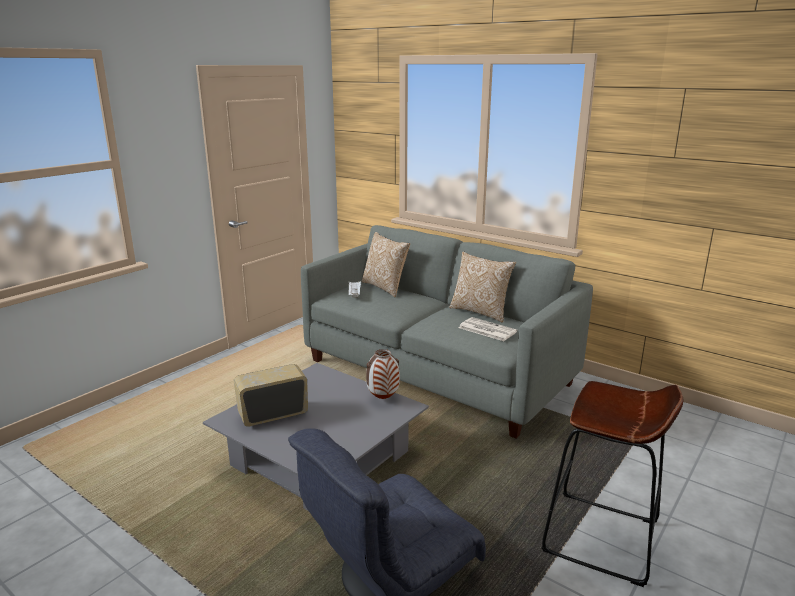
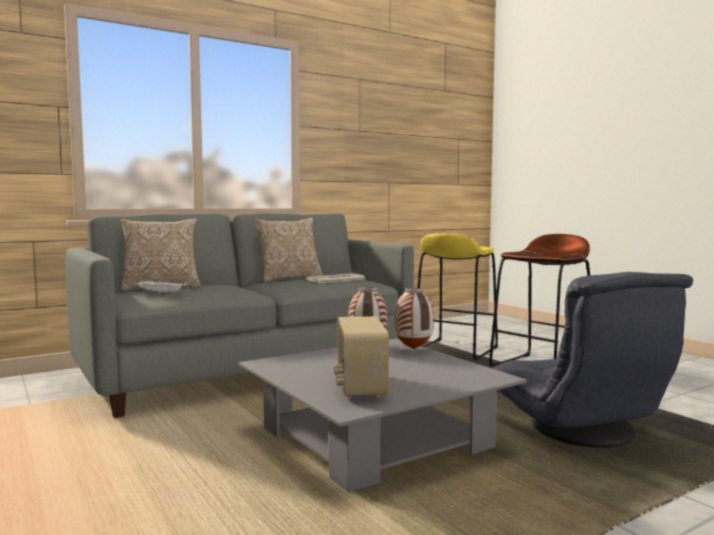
camera: 70 degrees left, 15 degrees down
(392, 418) = (412, 349): none -> vase
(617, 462) = (455, 349): none -> yellow stool

